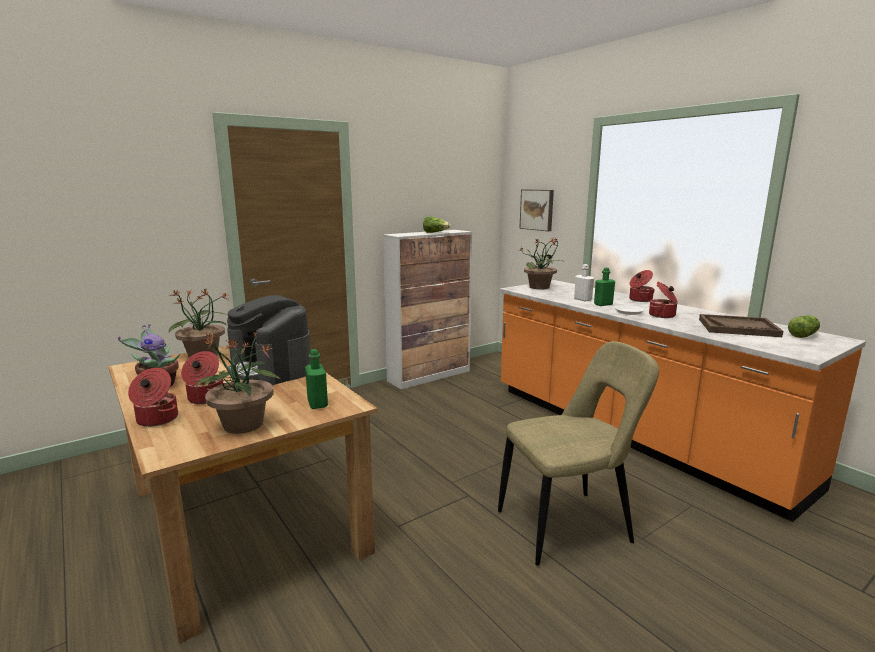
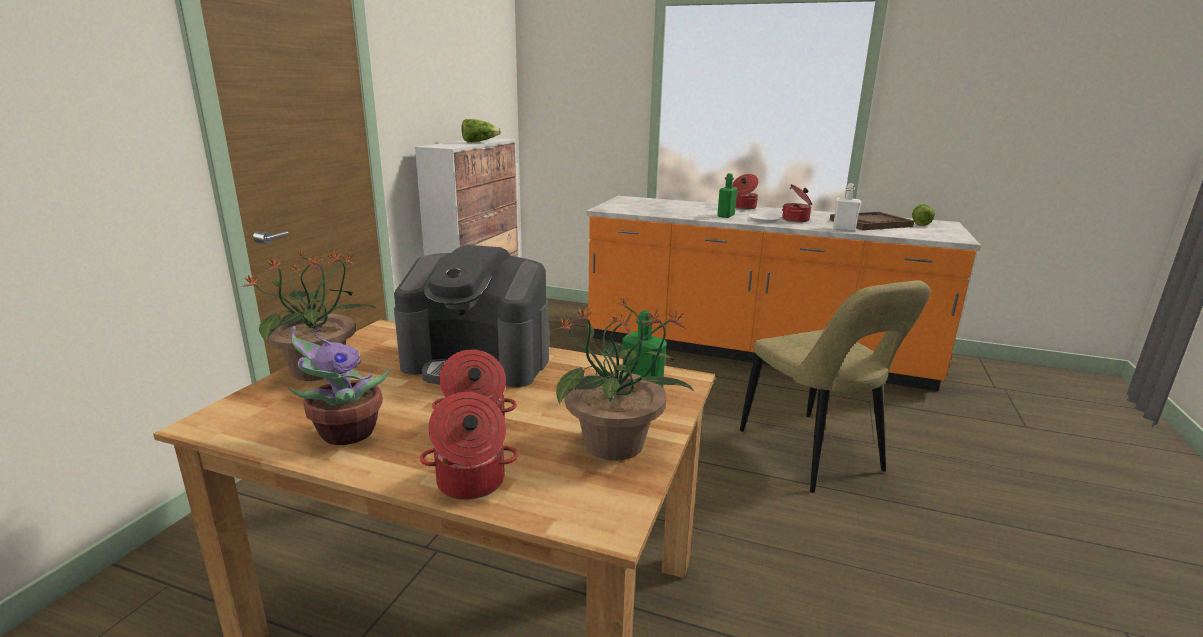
camera: 35 degrees left, 5 degrees up
(537, 209) = (576, 109): picture -> none
(540, 287) = (625, 205): potted plant -> none
(569, 525) = (814, 454): beige chair -> beige chair turned 120 degrees clockwise
(582, 299) = (696, 213): white bottle -> white bottle (844, 229)

